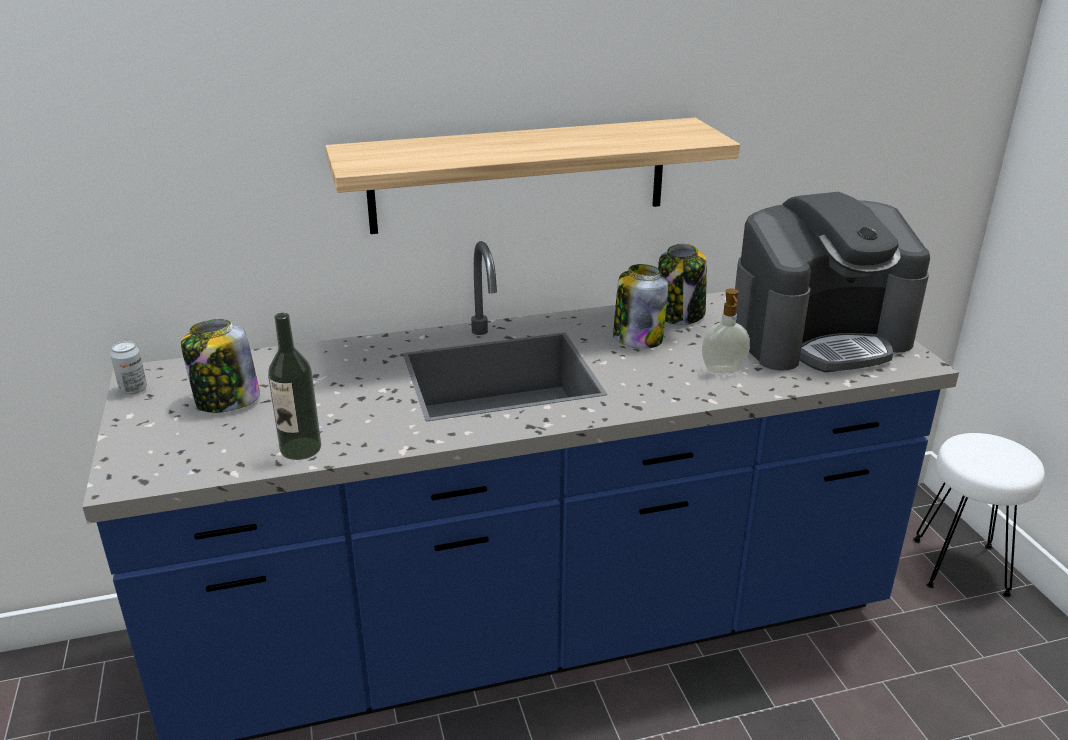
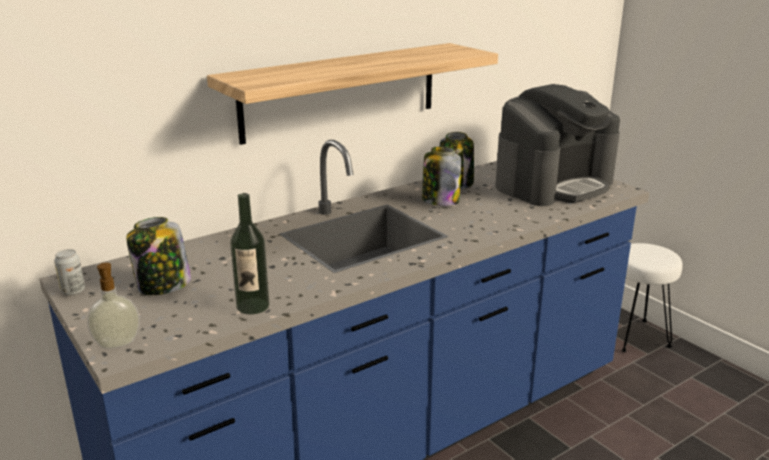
camera: 20 degrees left, 5 degrees down
(723, 370) = (511, 211): soap dispenser -> soap dispenser (118, 344)

